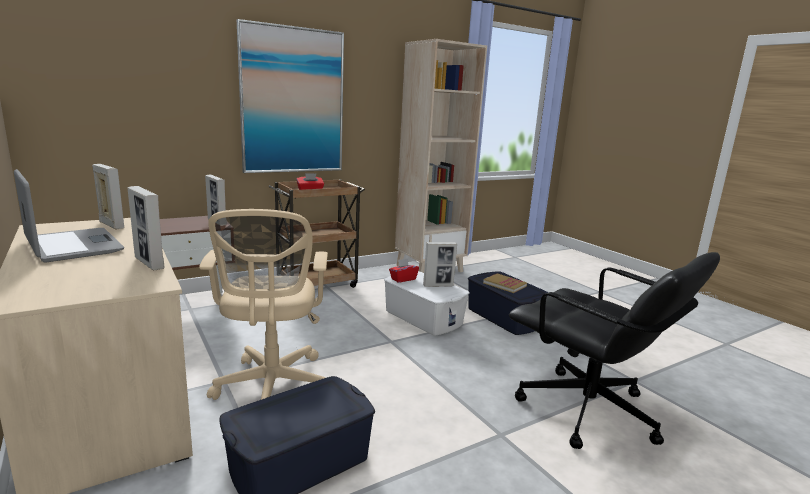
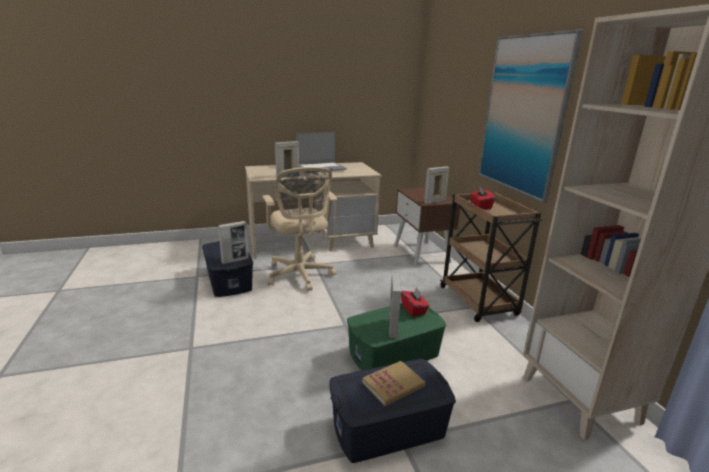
camera: 105 degrees right, 5 degrees up
(111, 225) = (359, 171): picture frame -> picture frame (235, 260)
(271, 388) = (300, 276): beige office chair -> beige office chair turned 120 degrees counterclockwise
(423, 317) = (394, 354): white storage box -> green storage box
(588, 412) = (170, 410): black office chair -> none

